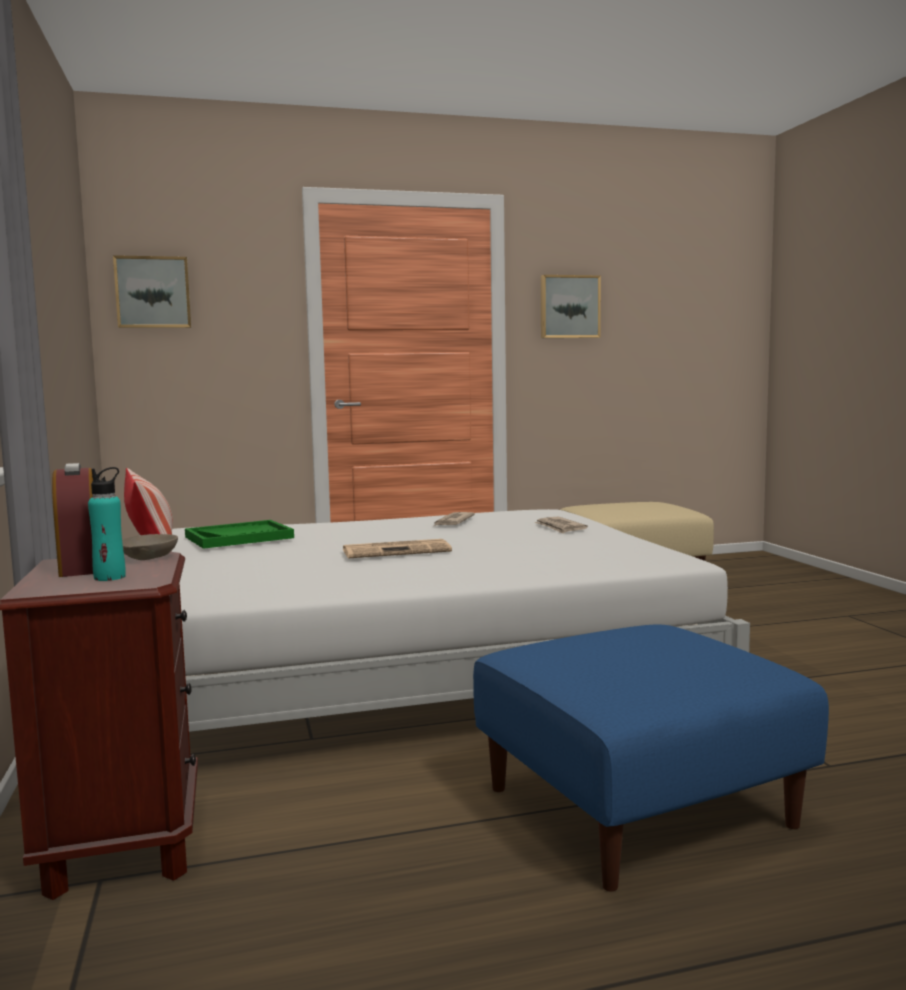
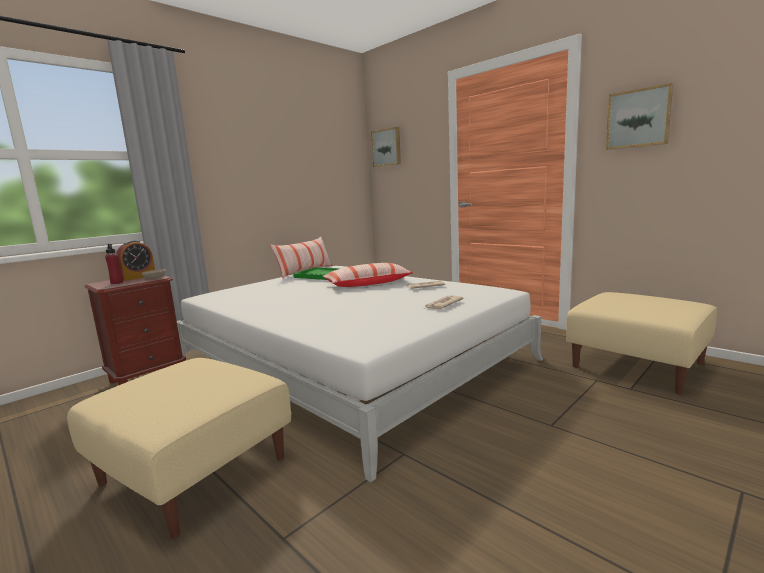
camera: 60 degrees right, 5 degrees up
(110, 577) = (116, 283): turquoise bottle -> red bottle
(365, 533) = (367, 284): none -> pillow
(397, 551) = (321, 296): newspaper -> none
(638, 806) = (195, 470): blue ottoman -> beige ottoman

